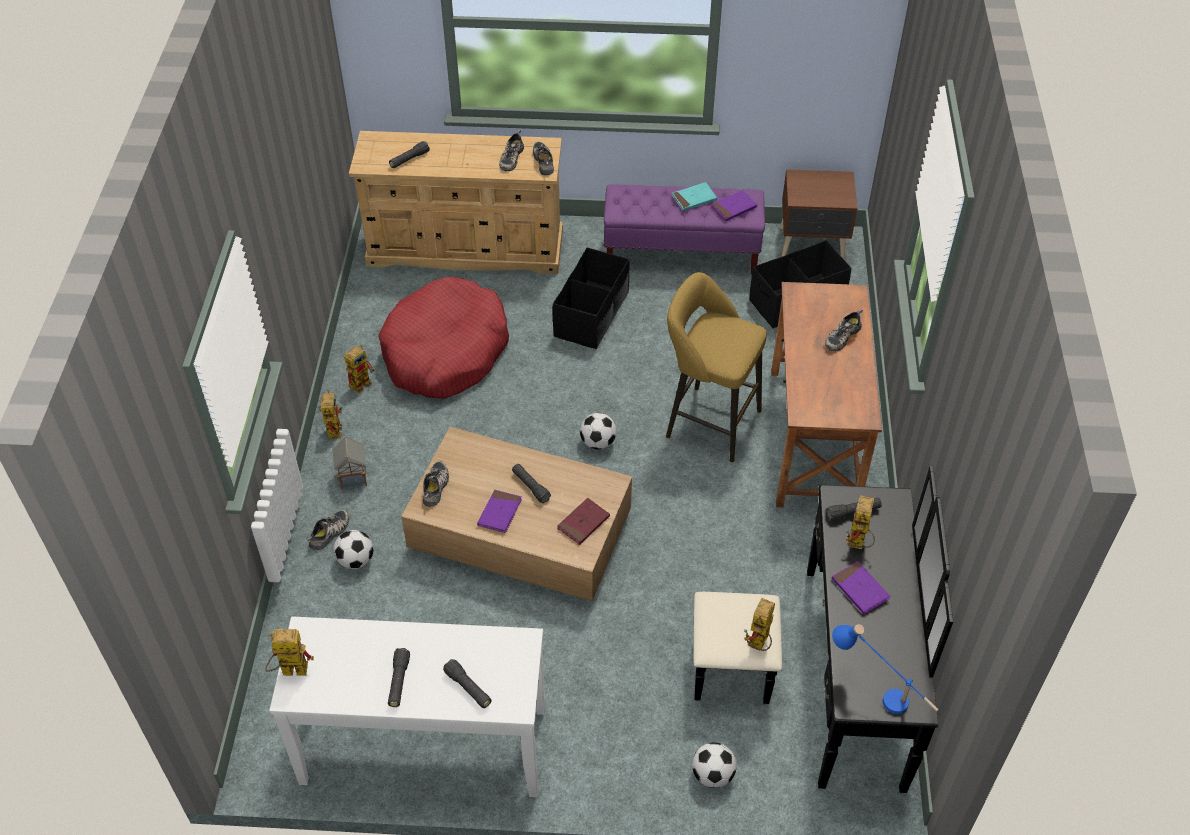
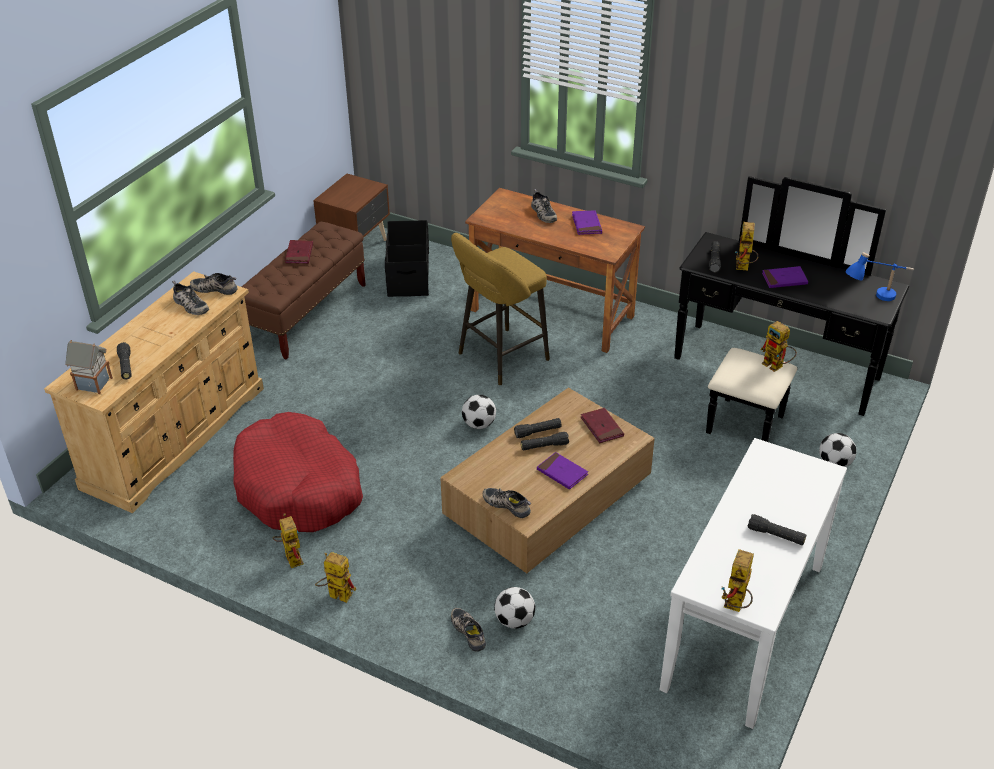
camera: 65 degrees left, 10 degrees down
(353, 477) = (410, 596): toy house -> toy house (93, 384)
(468, 688) = (798, 495): black flashlight -> black flashlight (537, 432)
(592, 314) = (330, 383): black storage box -> none
(681, 255) = (306, 314): purple bench -> brown bench
(694, 198) = (299, 254): turquoise book -> red book
(734, 207) = (329, 238): purple book -> purple book (586, 224)
(857, 544) = (744, 268): toy robot -> toy robot turned 60 degrees clockwise

